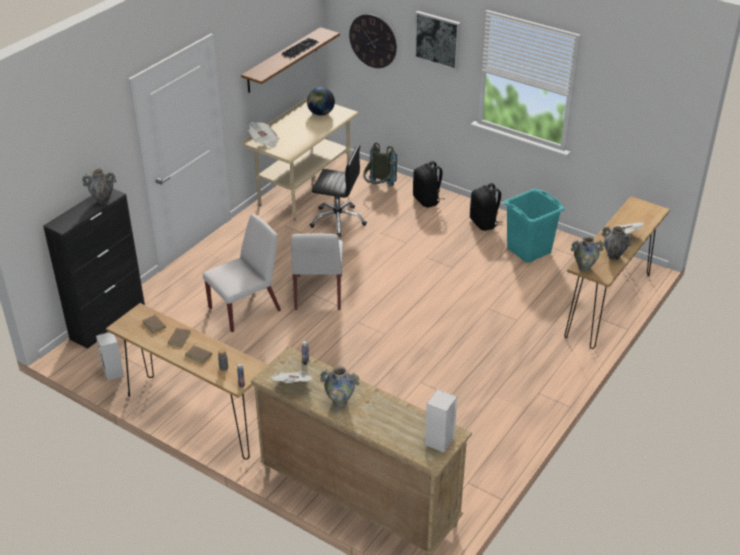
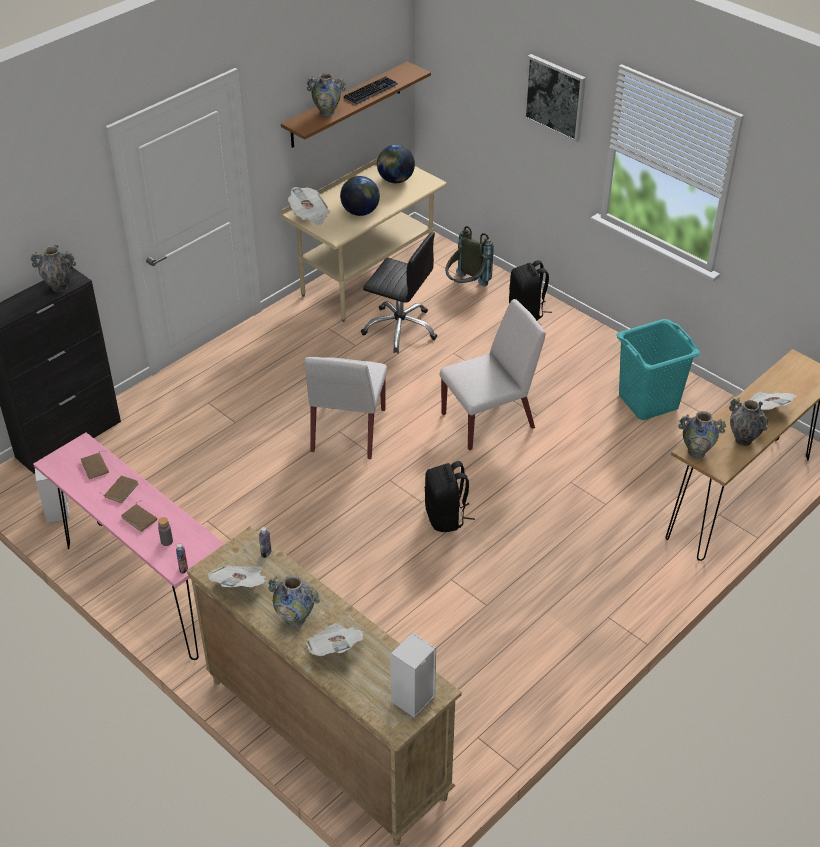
camera: 10 degrees right, 5 degrees up
(196, 417) = (146, 589): brown console table -> pink console table
(245, 309) = (247, 443): white chair -> white chair (489, 420)
(273, 65) = (327, 112): none -> vase
(301, 137) = (360, 212): none -> globe
(373, 41) = (473, 88): wall clock -> none
(374, 416) = (335, 648): none -> newspaper
(484, 223) = (596, 354): black backpack -> black backpack (446, 517)

